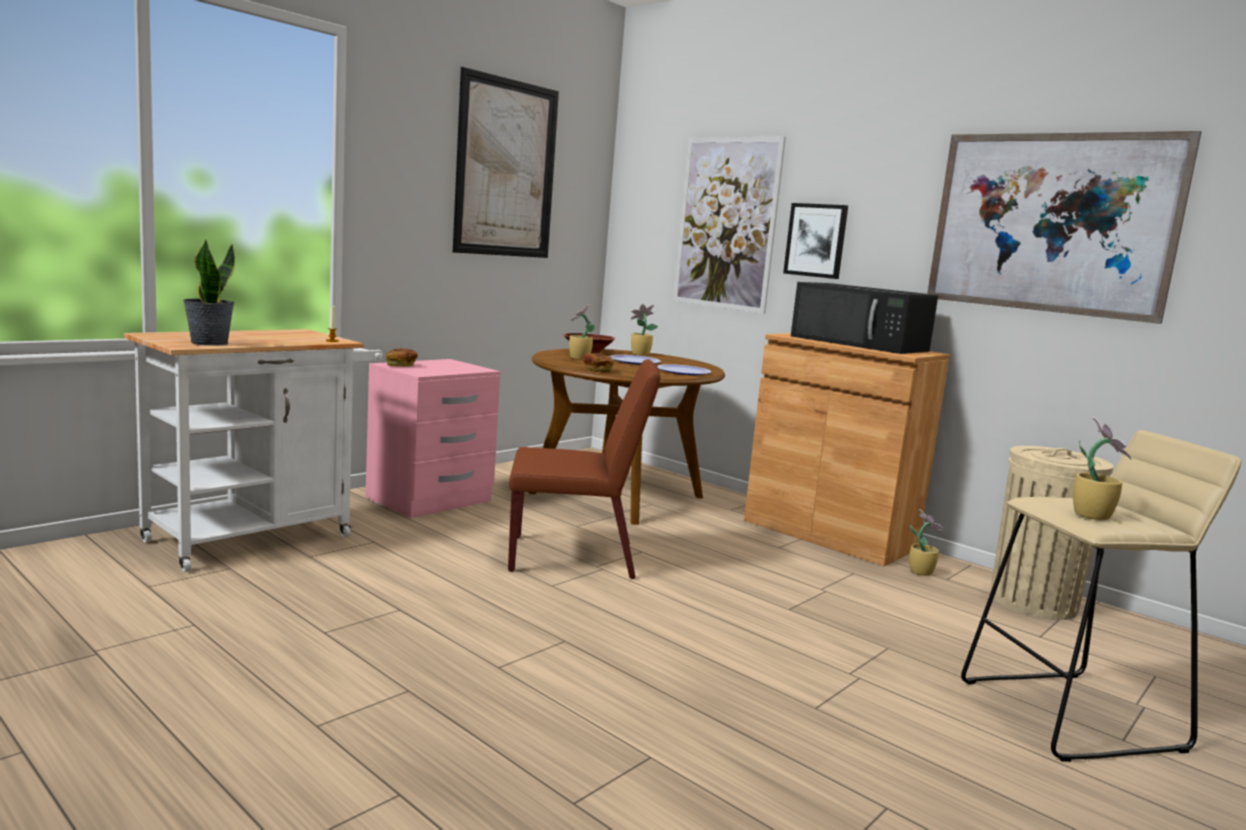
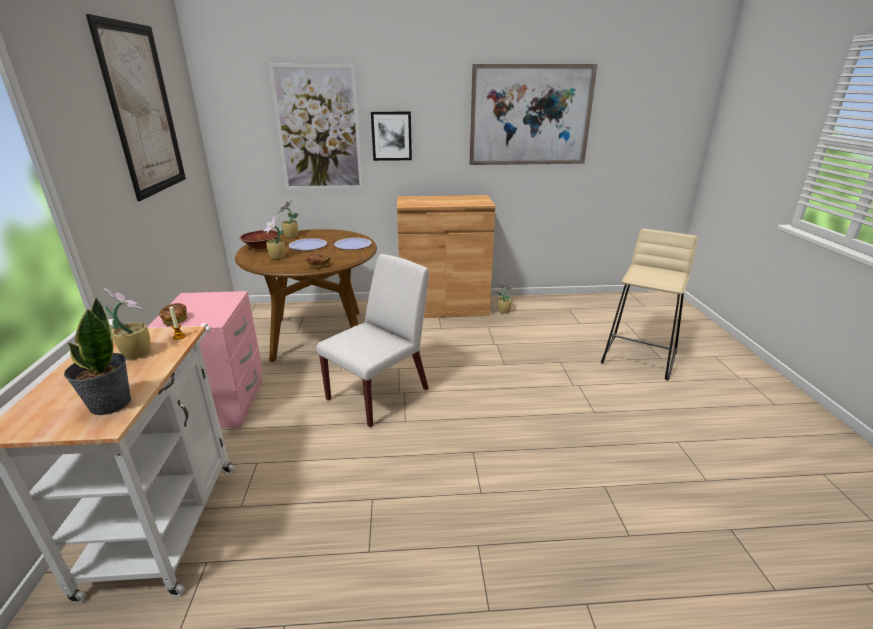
camera: 45 degrees left, 15 degrees up
(574, 557) = (379, 394): brown chair -> white chair
(860, 344) = (447, 200): black microwave -> none
(1033, 602) = (553, 306): beige trash can -> none
(1091, 515) = (659, 277): potted plant -> potted plant (137, 353)

